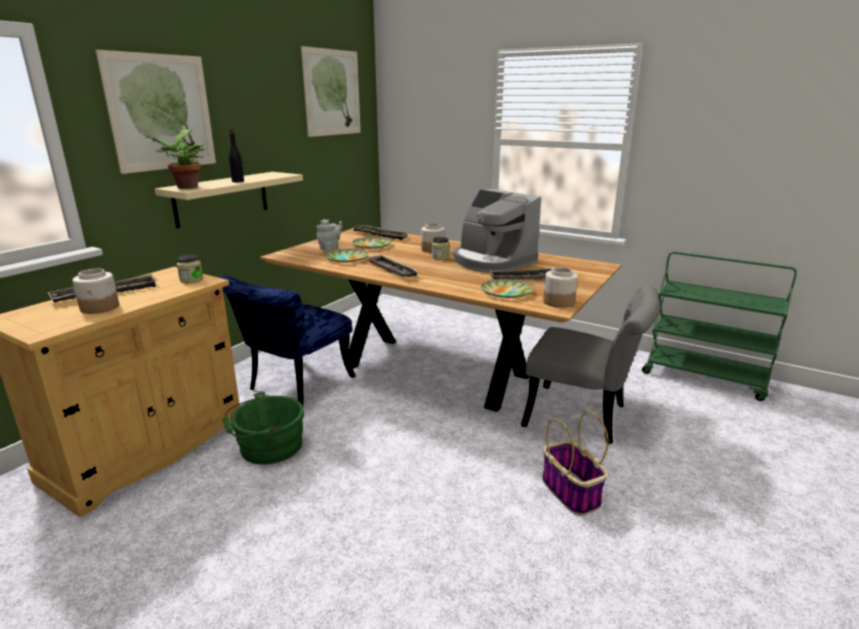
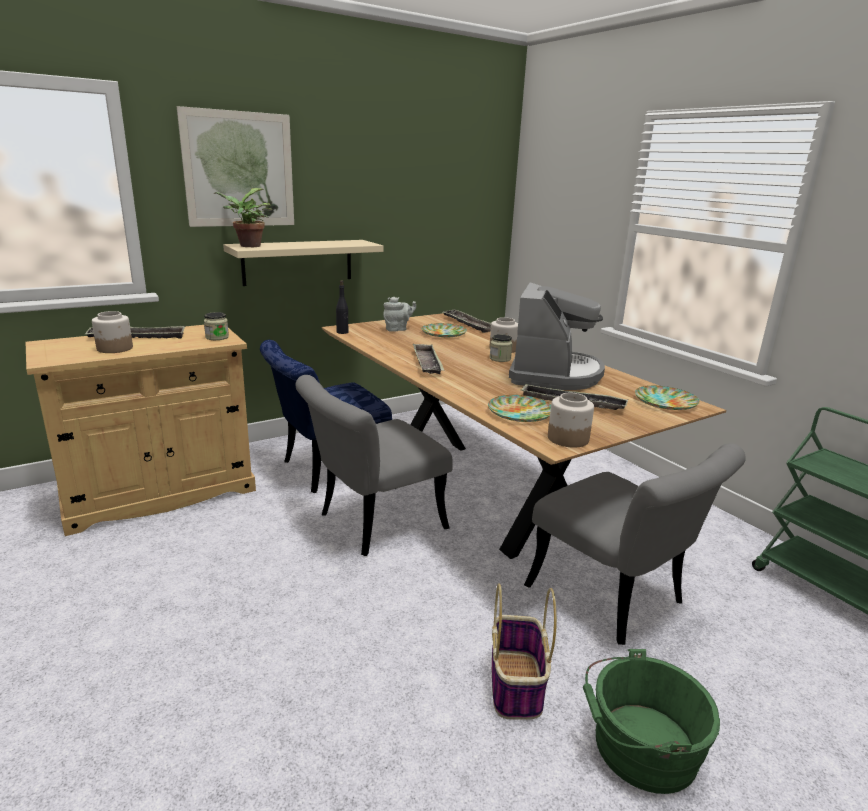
camera: 25 degrees right, 0 degrees up
(238, 181) = (306, 245): black bottle -> black bottle (342, 332)
(267, 447) = (251, 522): green bucket -> green bucket (639, 747)
(332, 93) = (453, 158): picture -> none
(346, 258) = (398, 343): plate -> plate (664, 402)
(373, 417) = (372, 523): none -> grey chair
(492, 261) = (554, 374): coffee machine -> coffee machine turned 150 degrees counterclockwise

